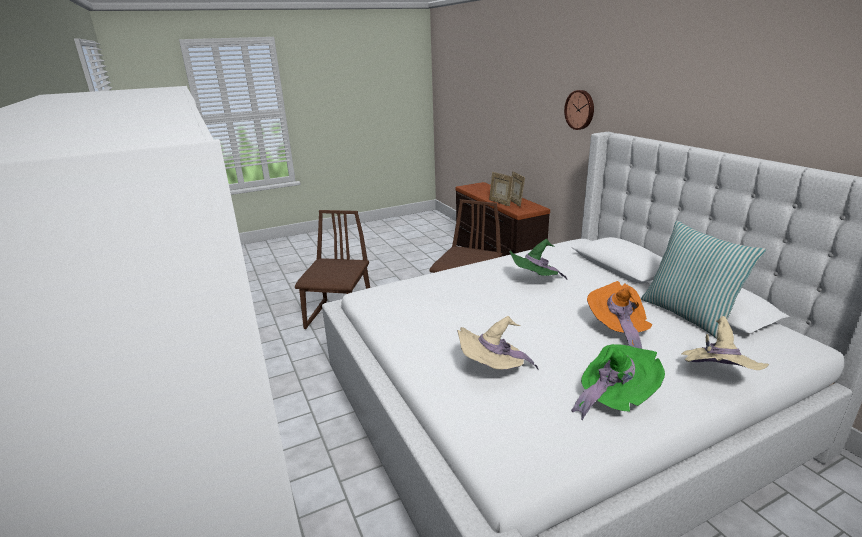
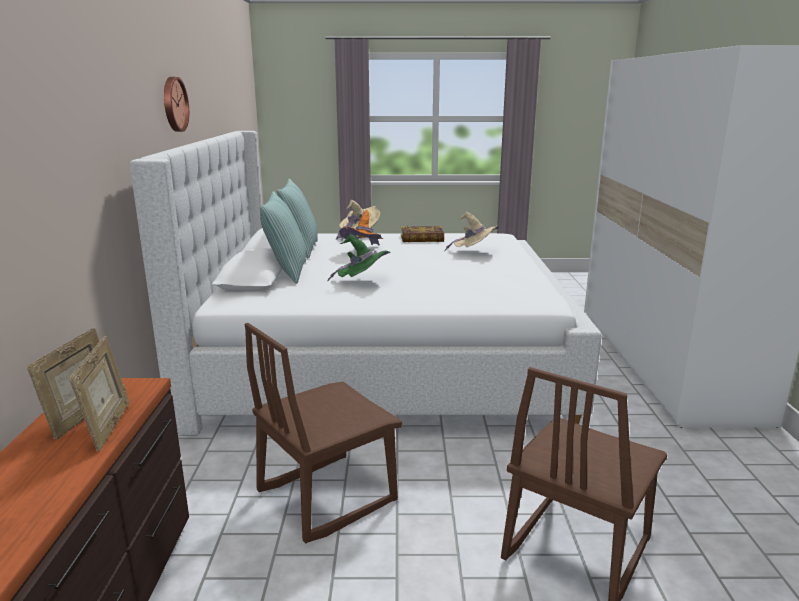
camera: 155 degrees left, 5 degrees down
(580, 109) = (68, 143): wall clock -> wall clock (173, 104)
(614, 277) = (286, 272): none -> pillow
(614, 399) = (422, 238): green hat -> book

